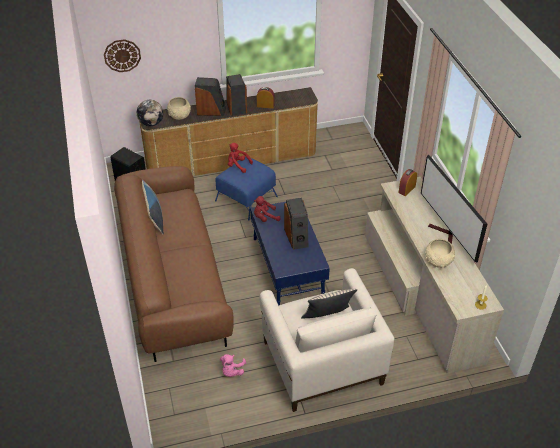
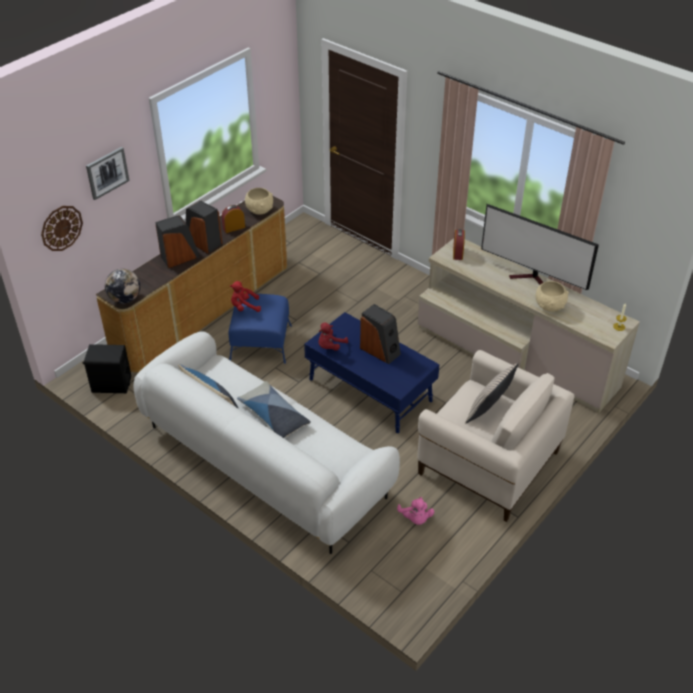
camera: 35 degrees left, 0 degrees up
(168, 27) = (107, 172): none -> picture
(173, 278) = (265, 461): brown sofa -> white sofa
(180, 116) = (150, 277): beige bowl -> beige bowl (260, 210)
(182, 245) = (273, 416): none -> pillow

